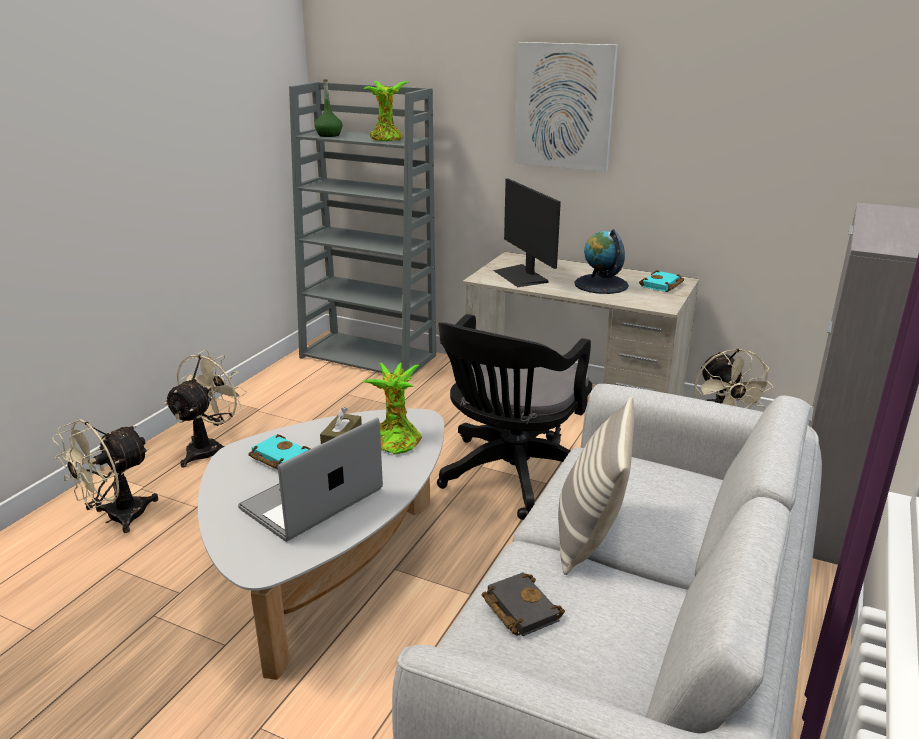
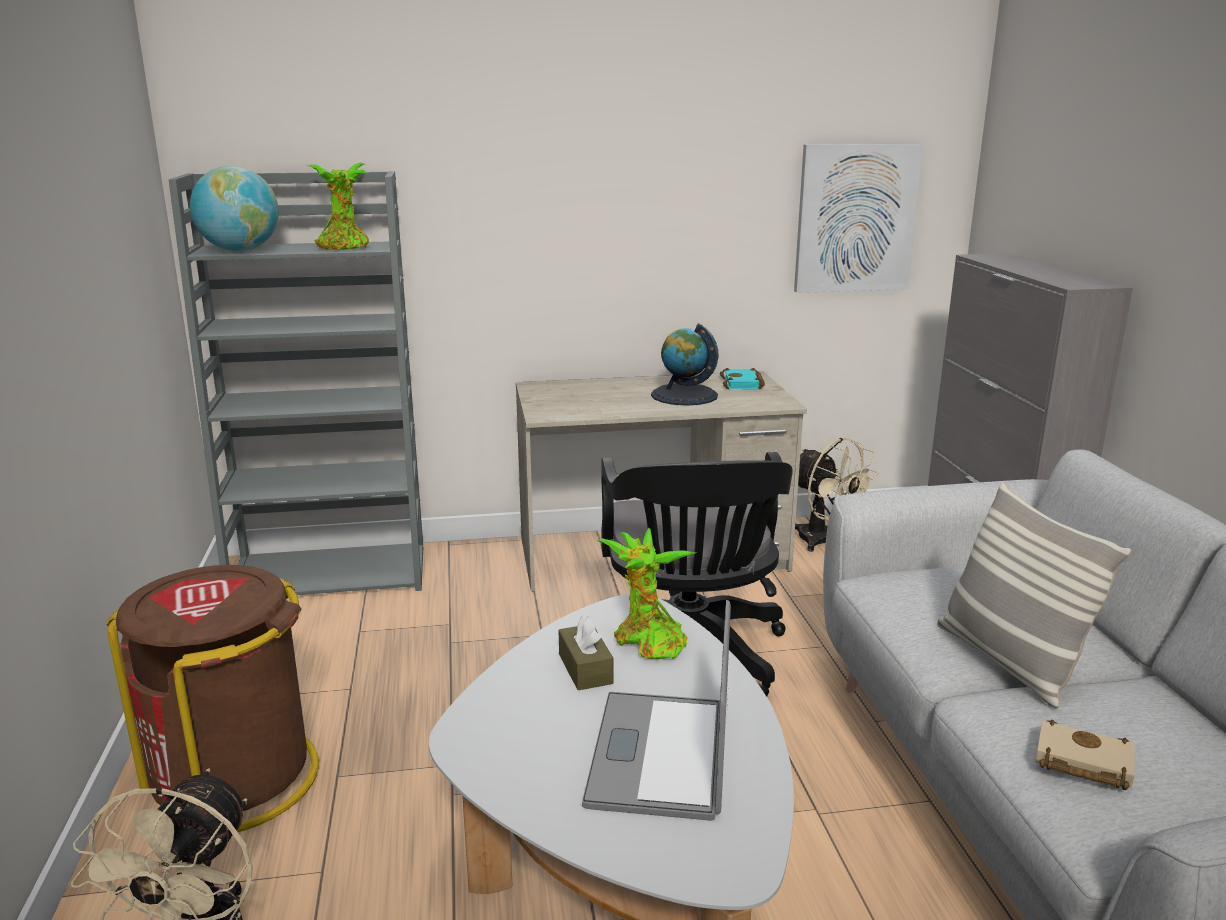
camera: 35 degrees left, 5 degrees down
(209, 448) = (235, 778): beige fan -> brown trash can
(277, 457) = (531, 720): turquoise book -> none
(329, 135) = (240, 250): green bottle -> globe
(518, 608) = (1080, 762): black book -> beige book
(521, 276) = (585, 404): monitor -> none
(564, 106) = (584, 183): picture -> picture (855, 218)

